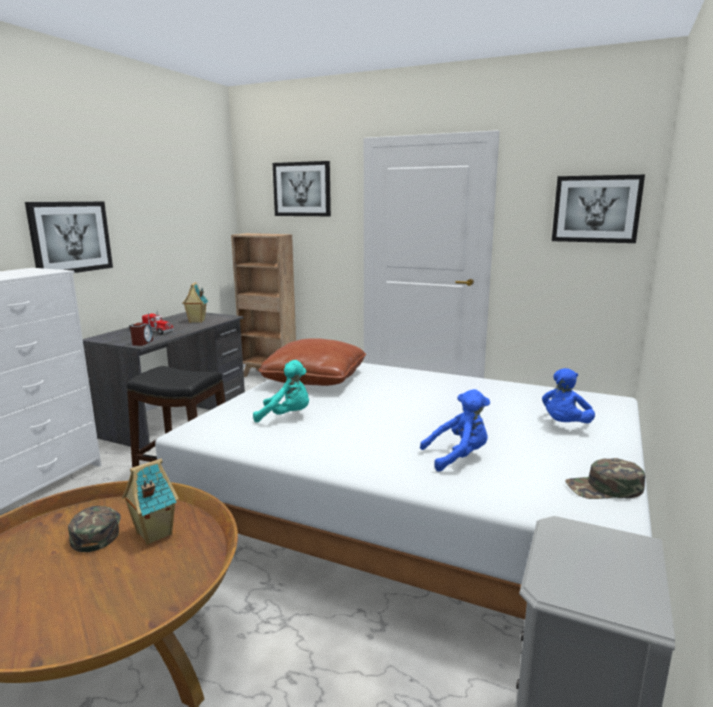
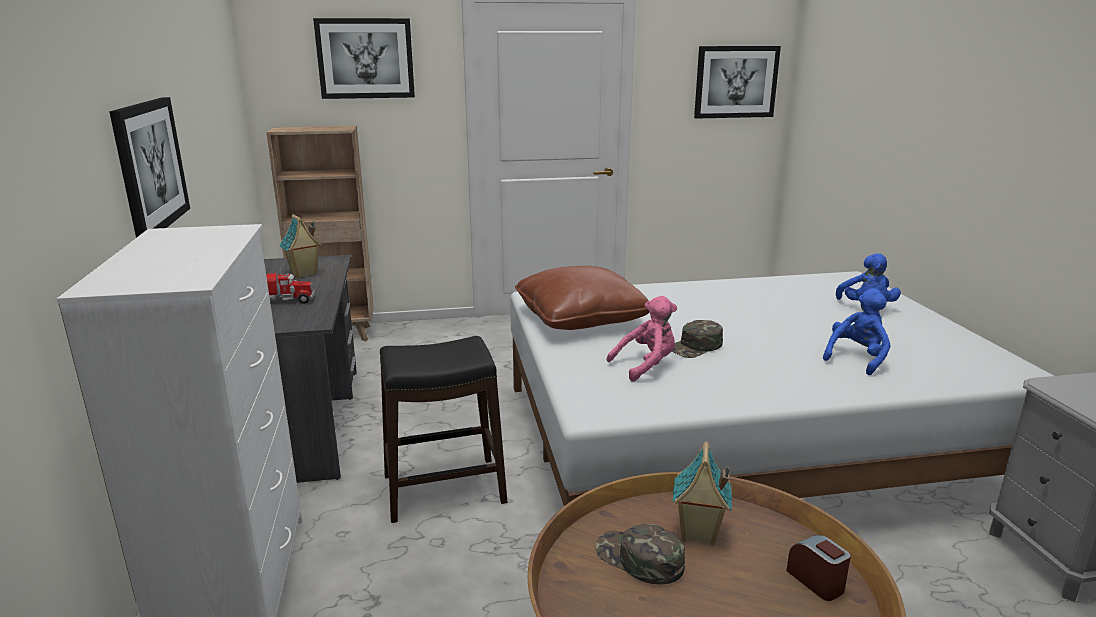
camera: 35 degrees left, 5 degrees up
(142, 342) = (310, 320): alarm clock -> alarm clock (816, 581)
(287, 416) = (646, 366): turquoise plush toy -> pink plush toy
(604, 488) = (979, 351): green cap -> green cap (695, 347)

